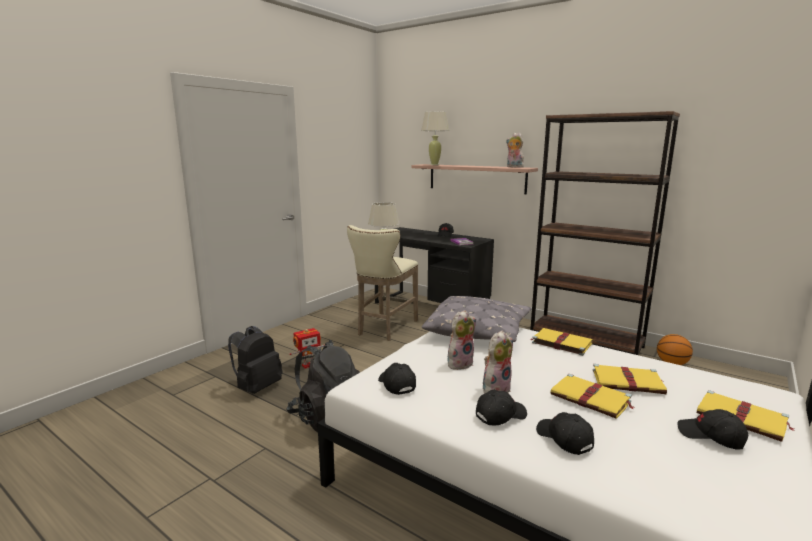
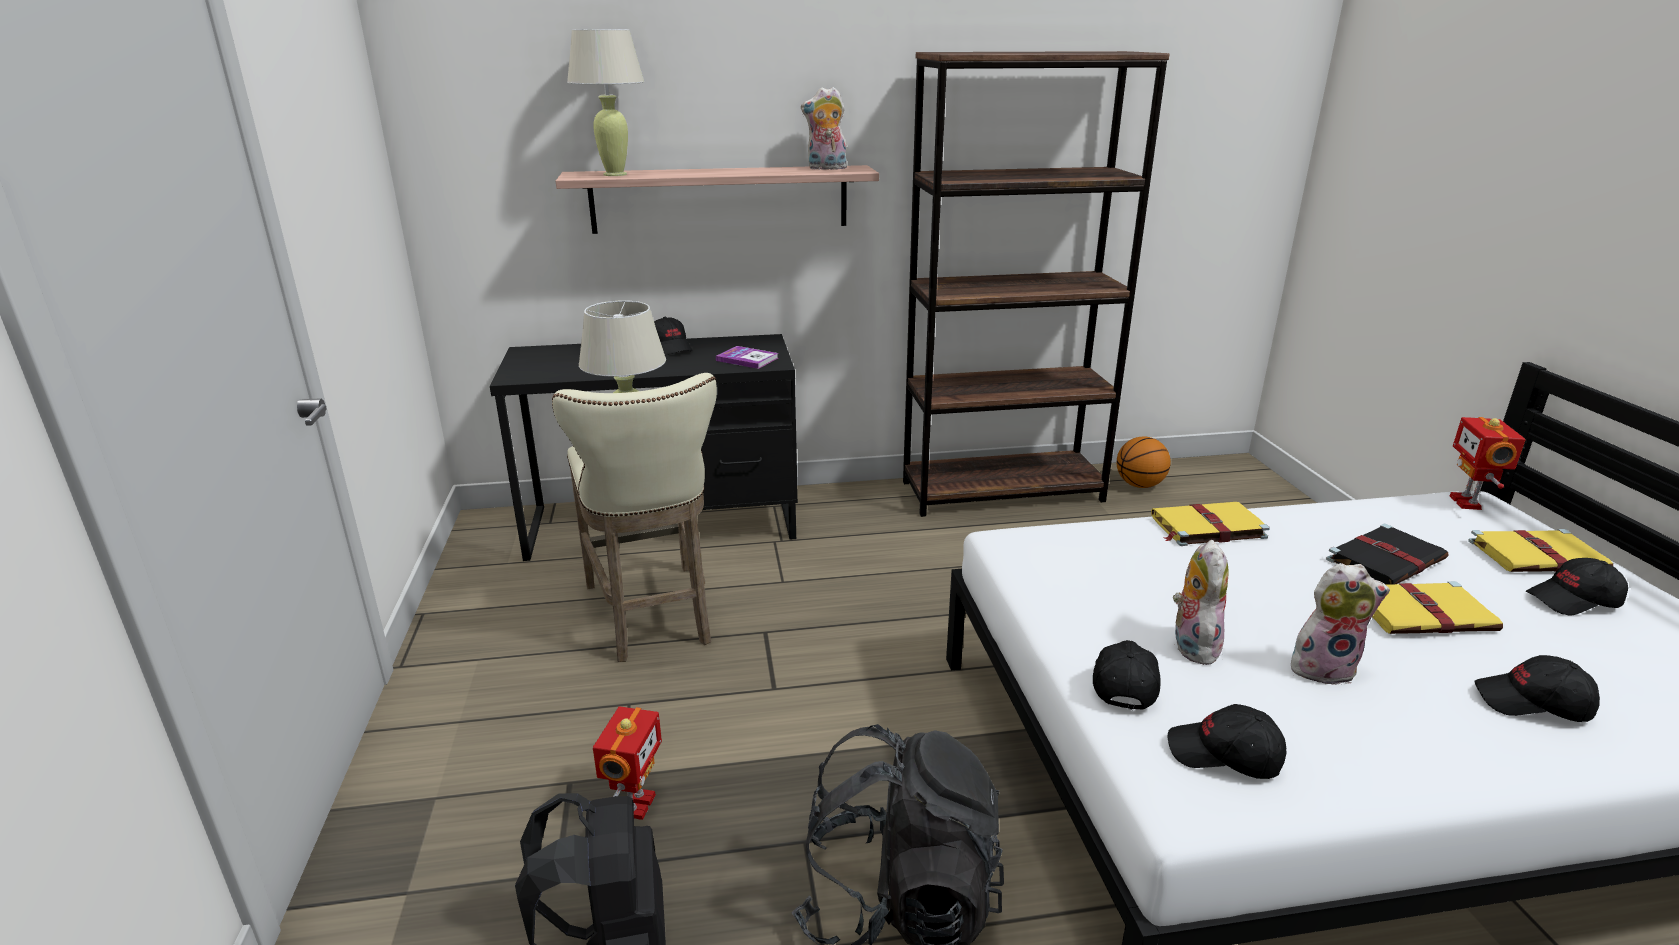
camera: 45 degrees left, 10 degrees up
(478, 331) = (1078, 559): grey pillow -> none
(495, 389) = (1323, 667): plush toy -> plush toy turned 90 degrees clockwise
(500, 415) = (1422, 713): black cap -> black cap (1123, 683)
(628, 382) = (1386, 559): yellow book -> black book
(760, 390) = (1467, 502): none -> toy robot

